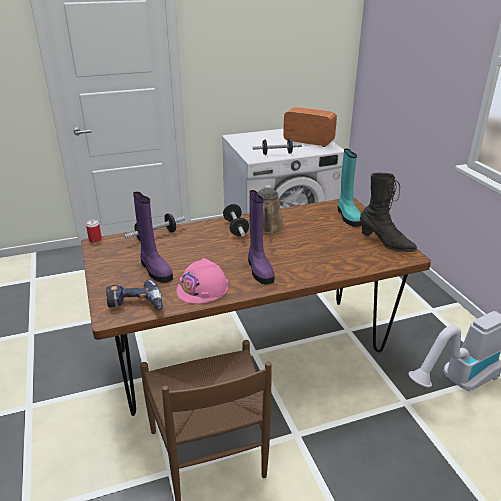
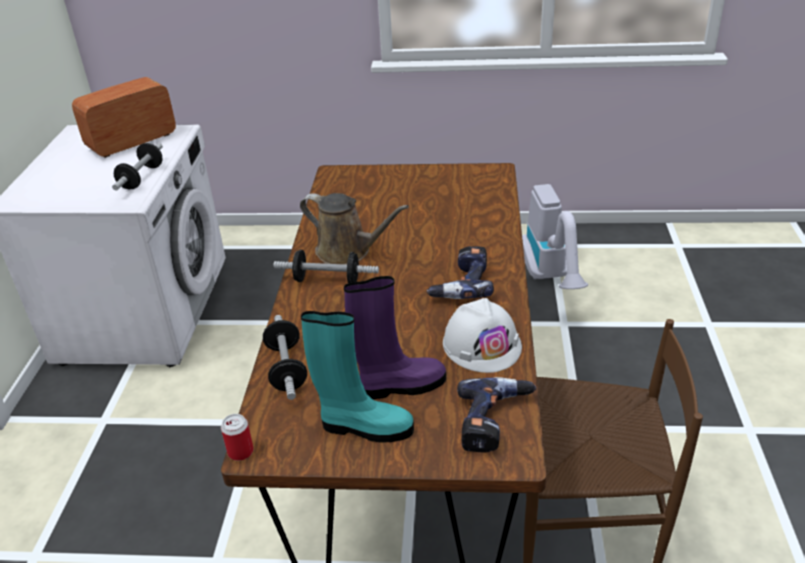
camera: 65 degrees left, 5 degrees up
(202, 288) = (482, 344): pink hard hat -> white hard hat
(259, 269) = (461, 284): purple boot -> power drill
(347, 216) = (370, 183): turquoise boot -> turquoise boot (364, 427)
(386, 243) = (456, 177): black boot -> none

